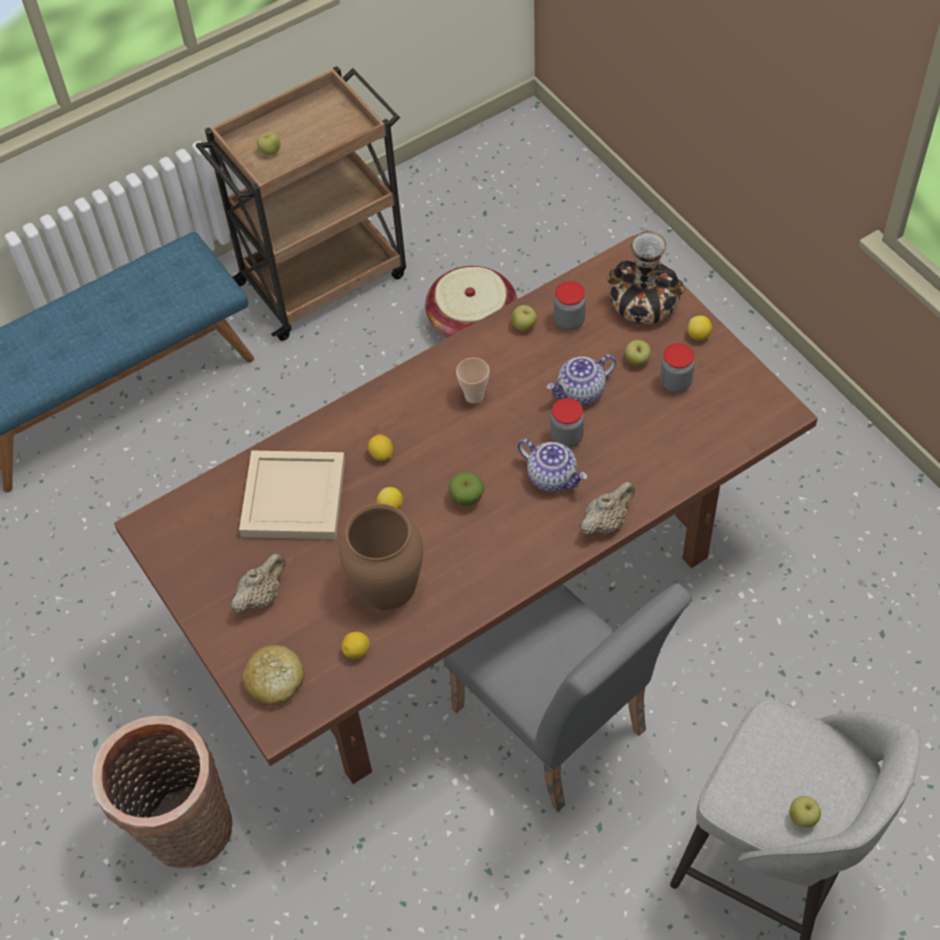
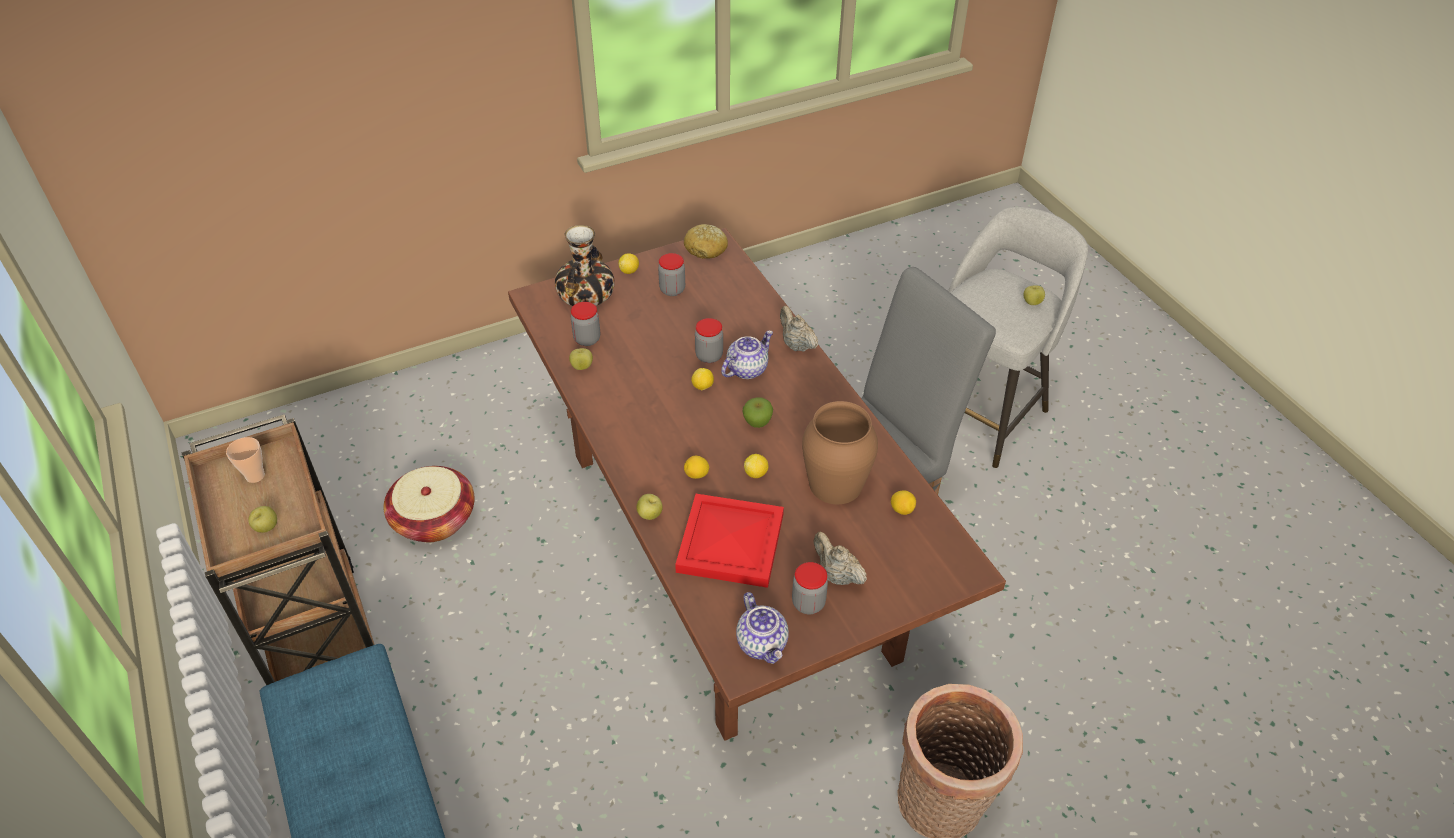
camera: 85 degrees left, 10 degrees down
(224, 574) = (808, 603): none -> jar
(275, 681) = (928, 570): bread -> bread (706, 248)
(292, 499) = (731, 544): beige tray -> red tray
(474, 396) = (649, 406): cup -> cup (255, 476)
(514, 439) = (703, 387): none -> lemon
(581, 392) = (665, 342): teapot -> teapot (762, 643)
(637, 360) = (643, 307): apple -> apple (650, 515)

